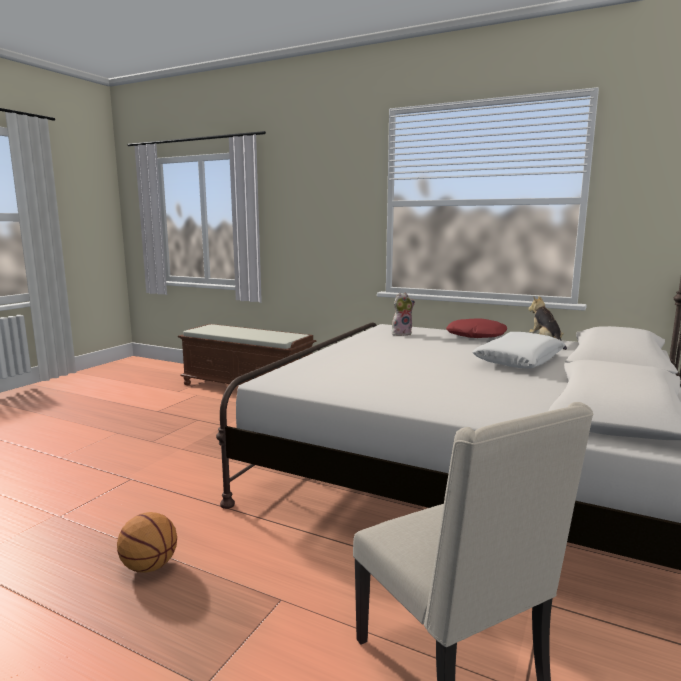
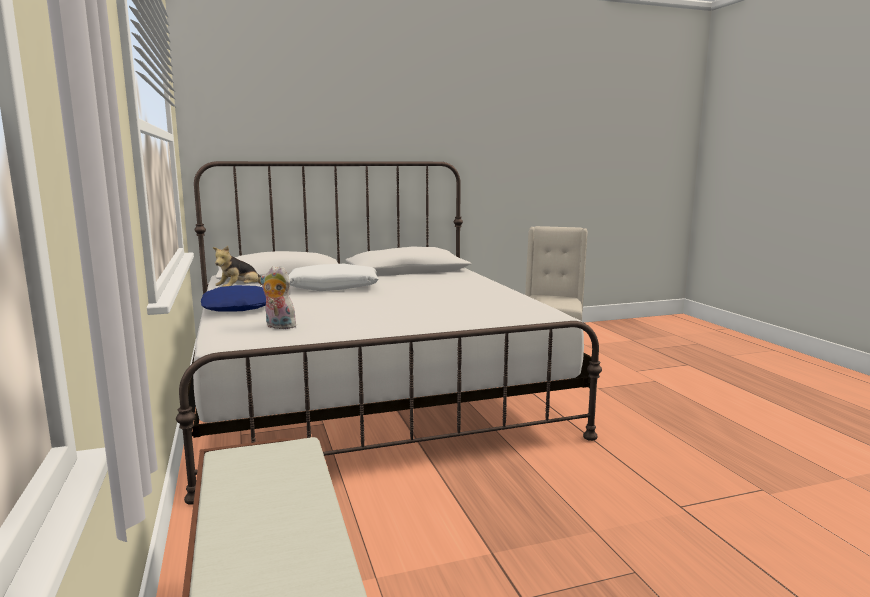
camera: 135 degrees left, 0 degrees up
(149, 567) = (673, 424): basketball -> none
(476, 335) = (238, 307): red pillow -> blue pillow

